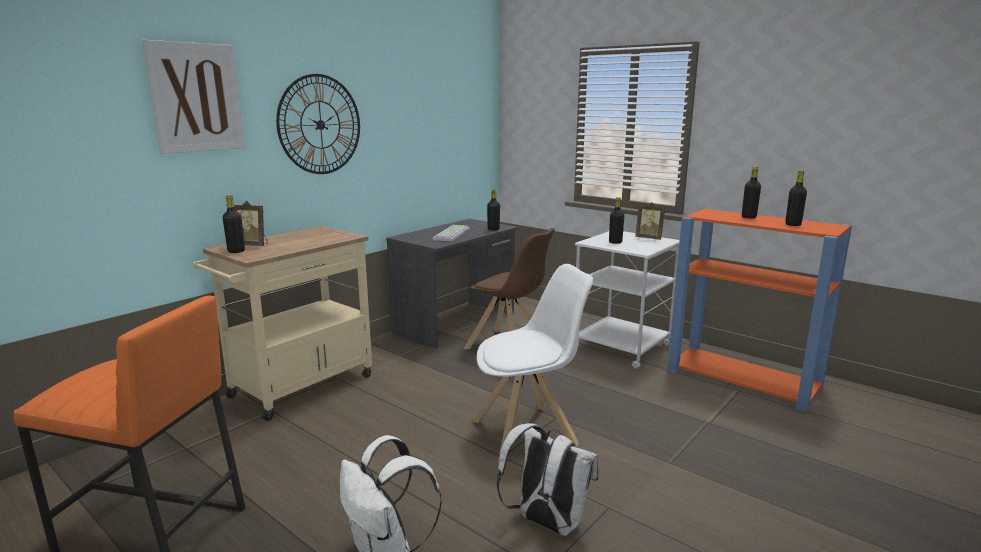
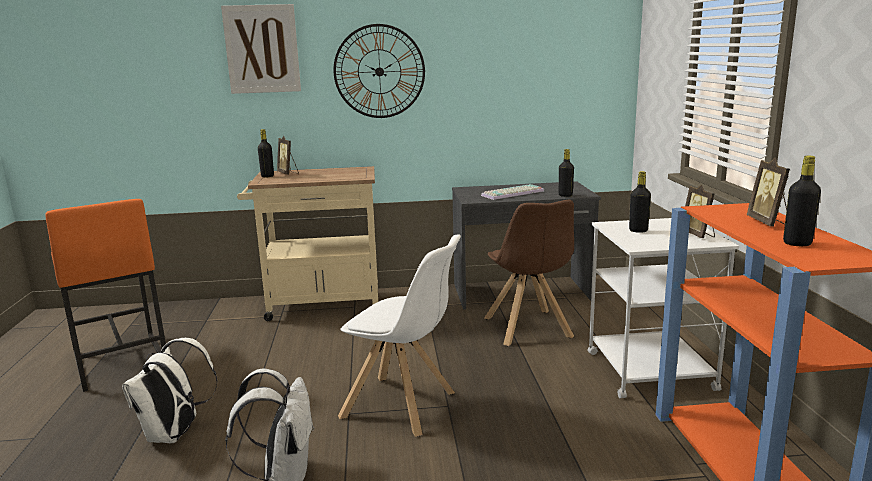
camera: 45 degrees right, 0 degrees up
(748, 217) = (768, 223): black bottle -> picture frame

